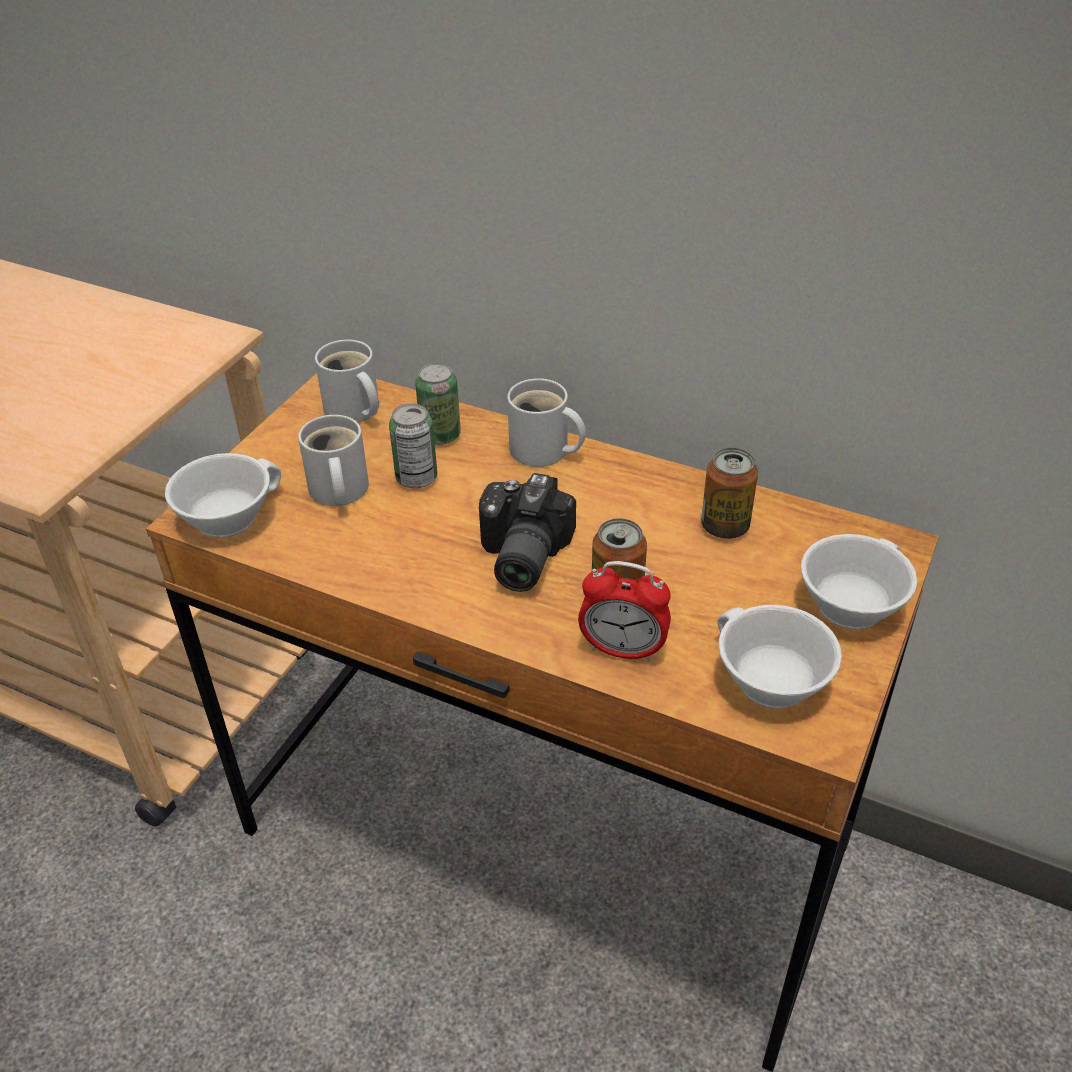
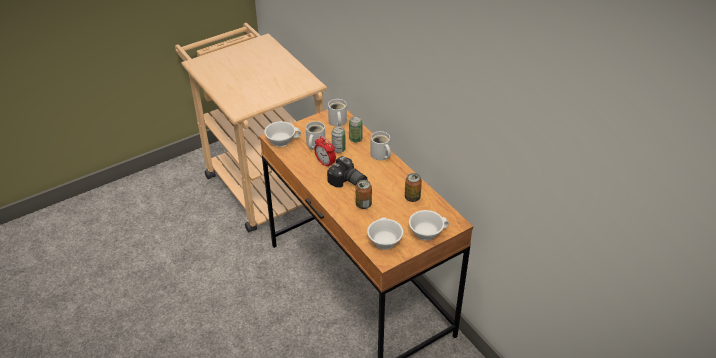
camera: 30 degrees right, 0 degrees up
(518, 556) = (347, 182): camera -> camera turned 90 degrees counterclockwise
(623, 650) = (353, 217): alarm clock -> alarm clock (325, 163)

